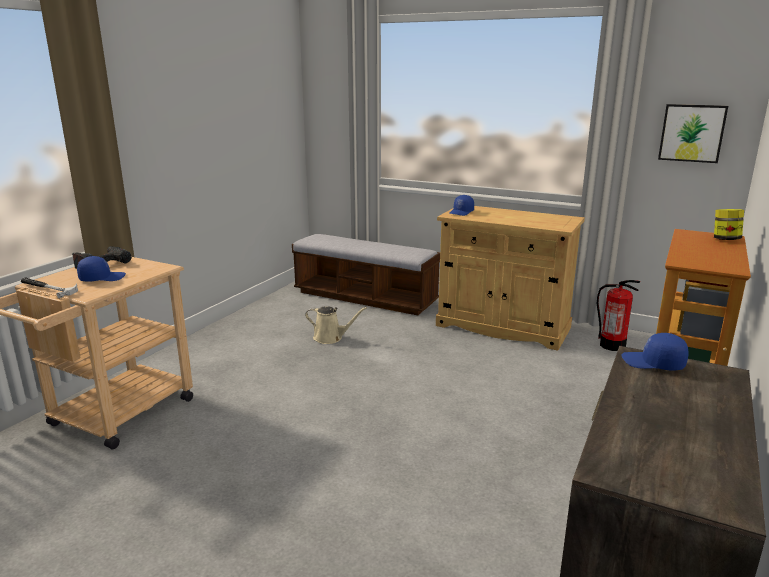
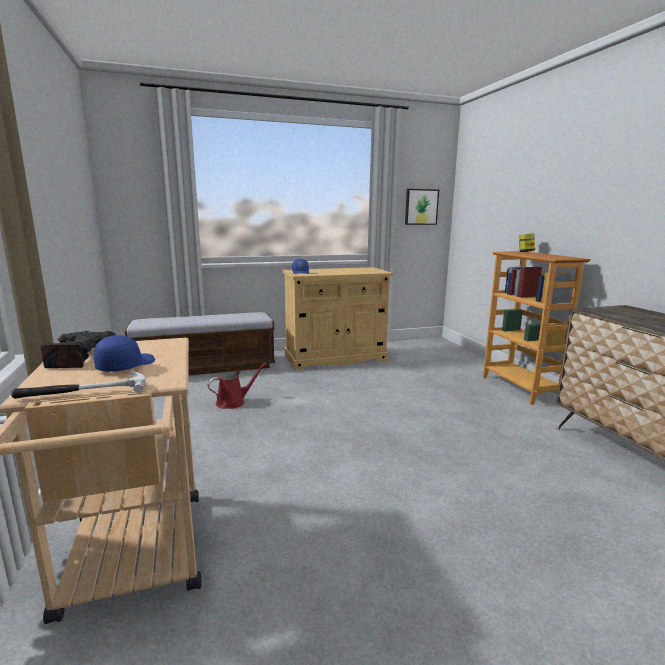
camera: 45 degrees left, 5 degrees down
(330, 338) = (233, 402): beige watering can -> red watering can
(612, 345) = (405, 350): fire extinguisher -> none
(653, 363) = (602, 310): blue cap -> none

